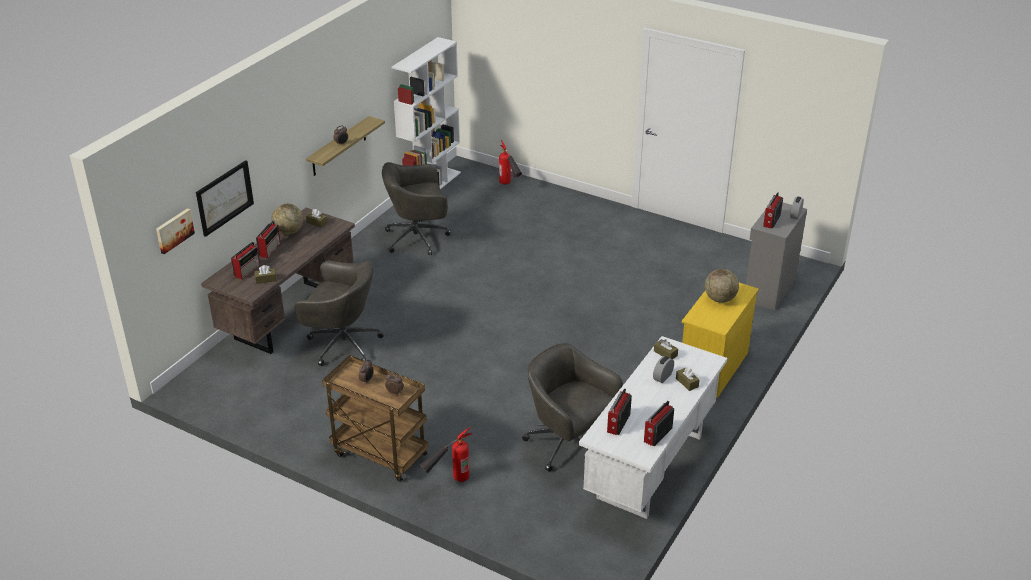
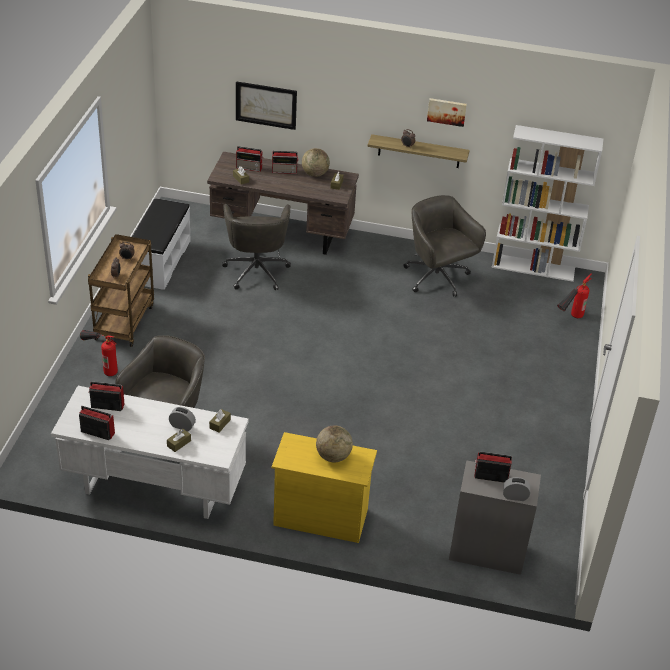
camera: 70 degrees right, 5 degrees up
(174, 230) = (207, 95): picture -> picture (446, 111)
(283, 412) = (159, 261): none -> white bench

